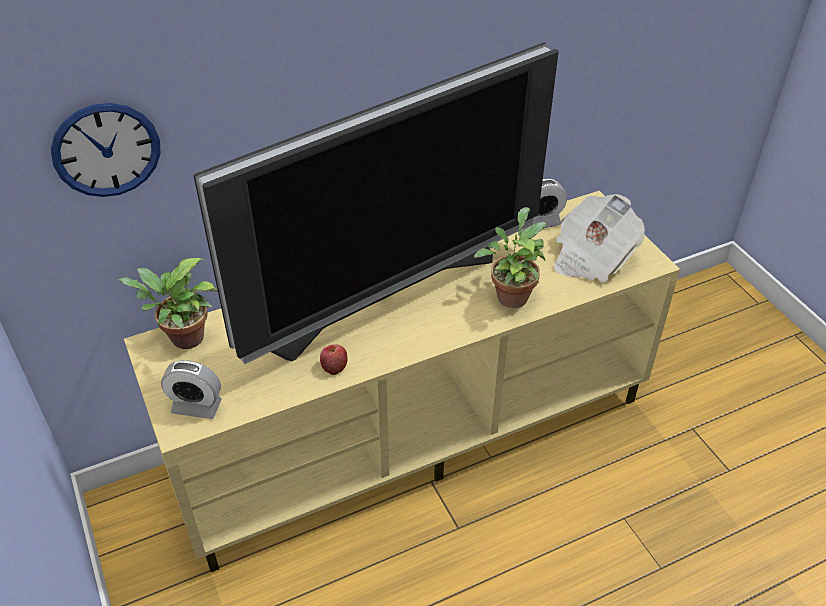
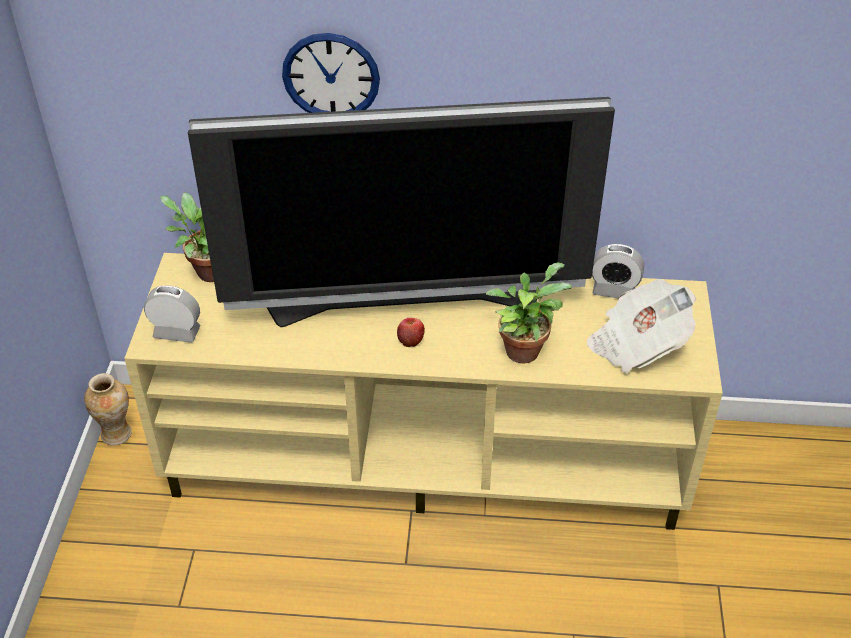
camera: 30 degrees right, 0 degrees up
(106, 150) = (166, 78): wall clock -> wall clock (331, 76)
(114, 541) = (117, 434): none -> vase
(196, 406) = (177, 332): alarm clock -> alarm clock turned 150 degrees clockwise
(334, 366) = (310, 346): apple -> apple (410, 339)

